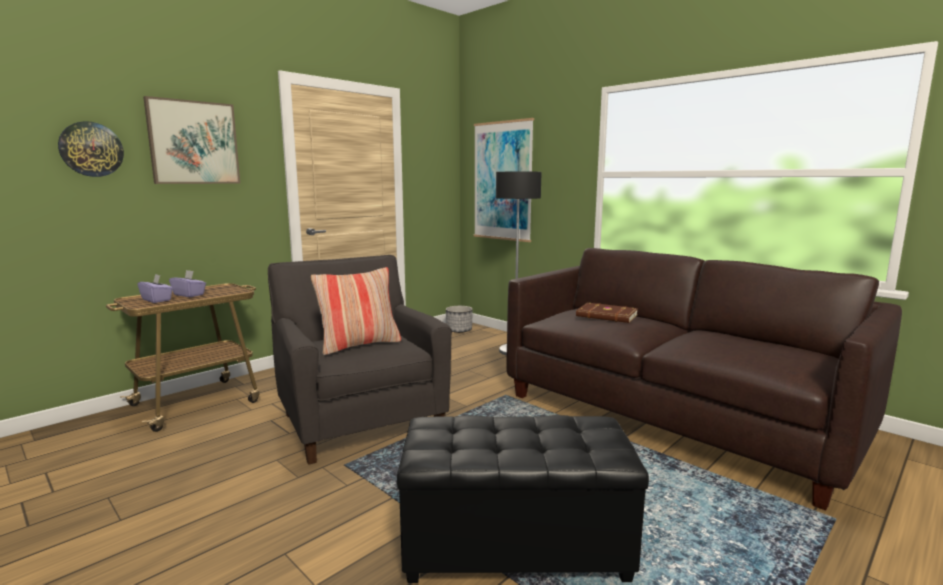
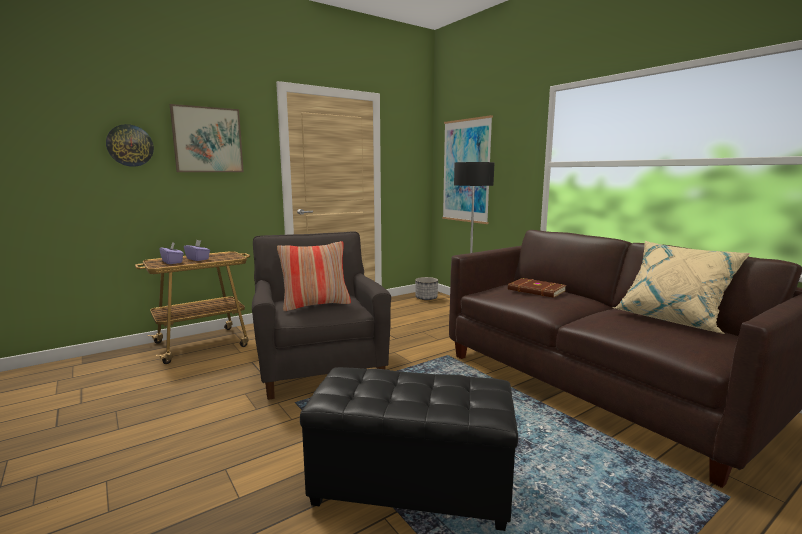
camera: 10 degrees right, 0 degrees up
(756, 340) = (672, 319): none -> beige pillow

